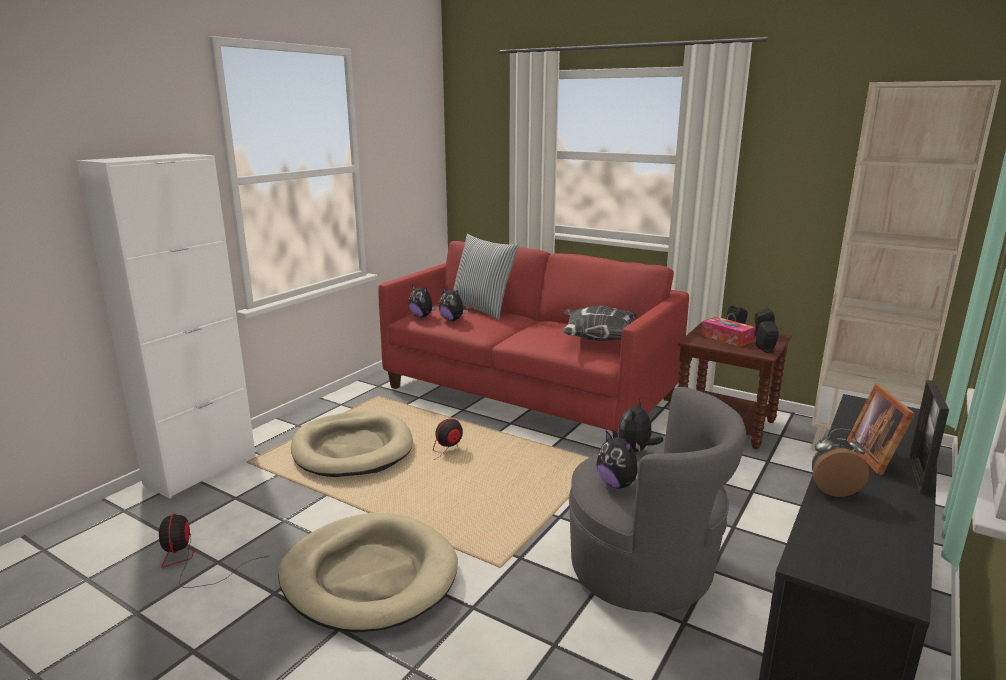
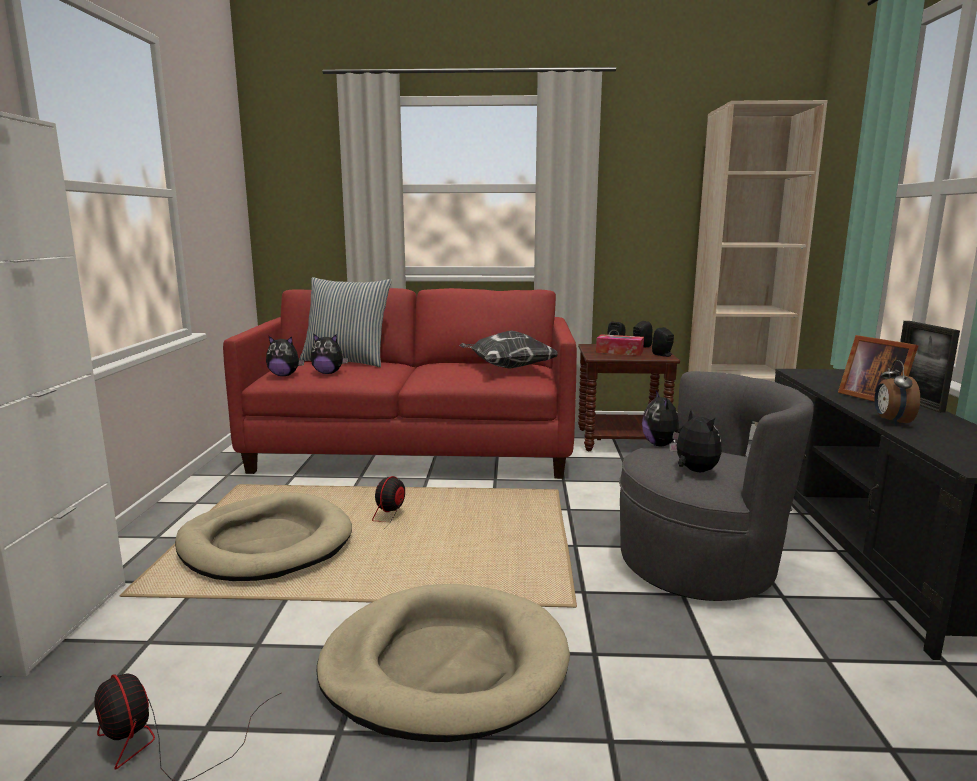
camera: 30 degrees left, 5 degrees down
(617, 484) = (694, 471): plush toy -> plush toy turned 135 degrees counterclockwise
(833, 490) = (891, 421): alarm clock -> alarm clock turned 60 degrees counterclockwise

